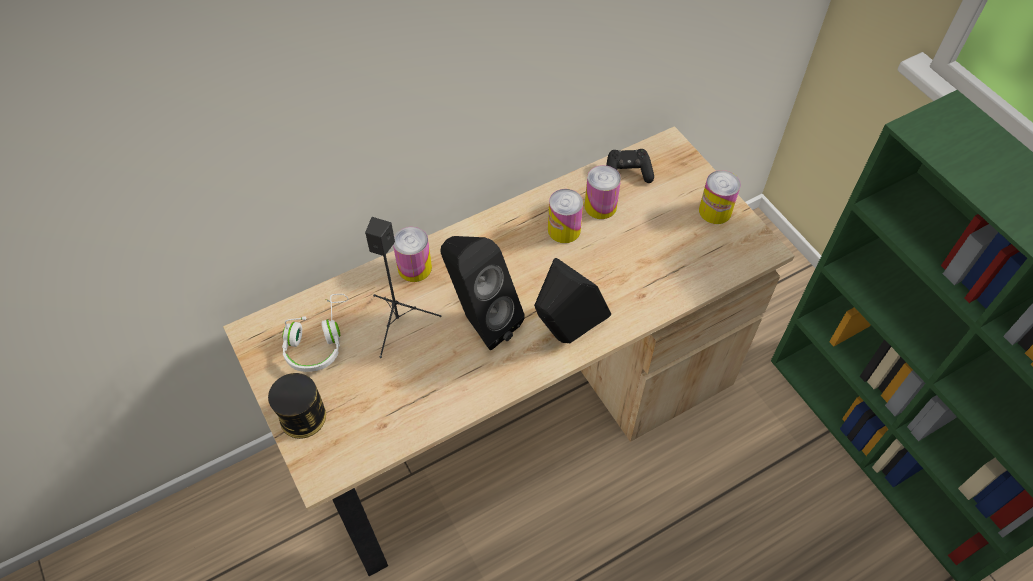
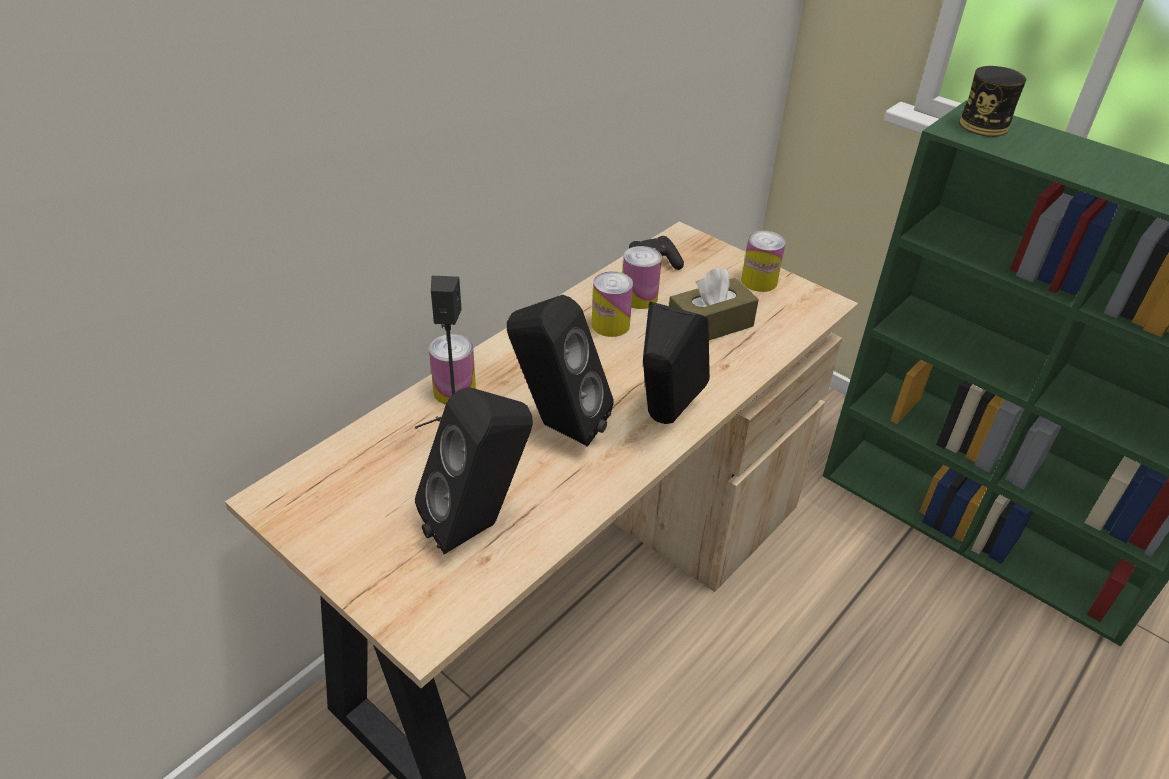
camera: 20 degrees left, 15 degrees down
(303, 417) = (374, 575): can -> can (983, 125)
(317, 340) = (361, 488): white headphones -> none
(389, 395) = (479, 525): none -> black speaker
(648, 250) = (710, 325): none -> brown tissue box

